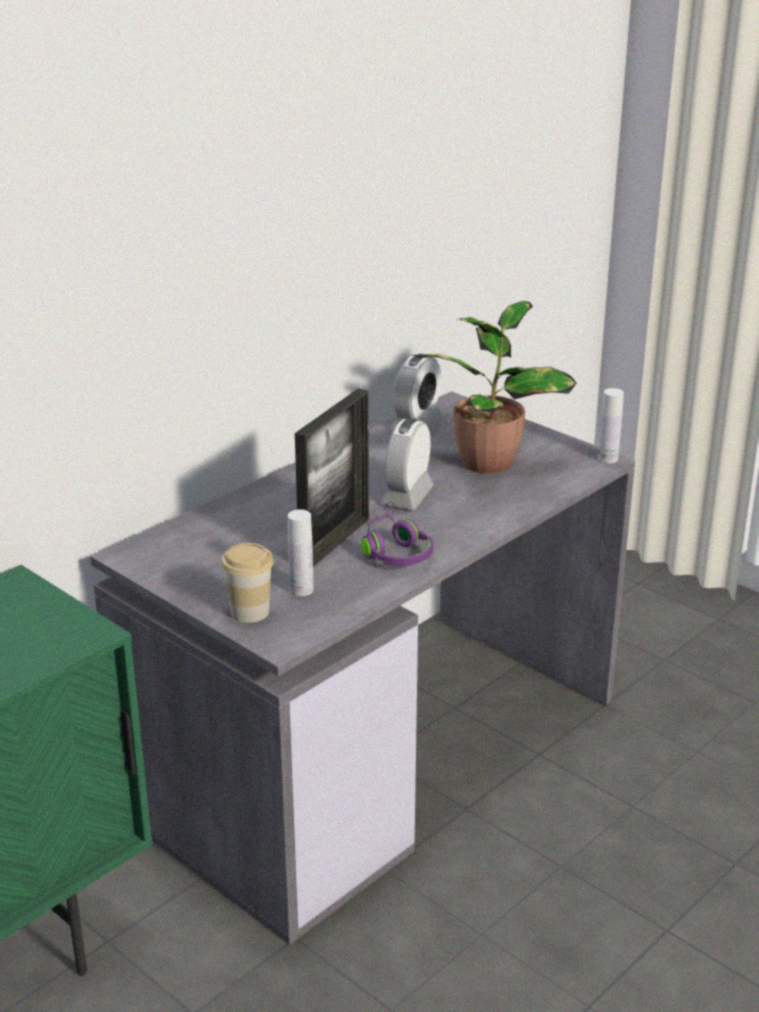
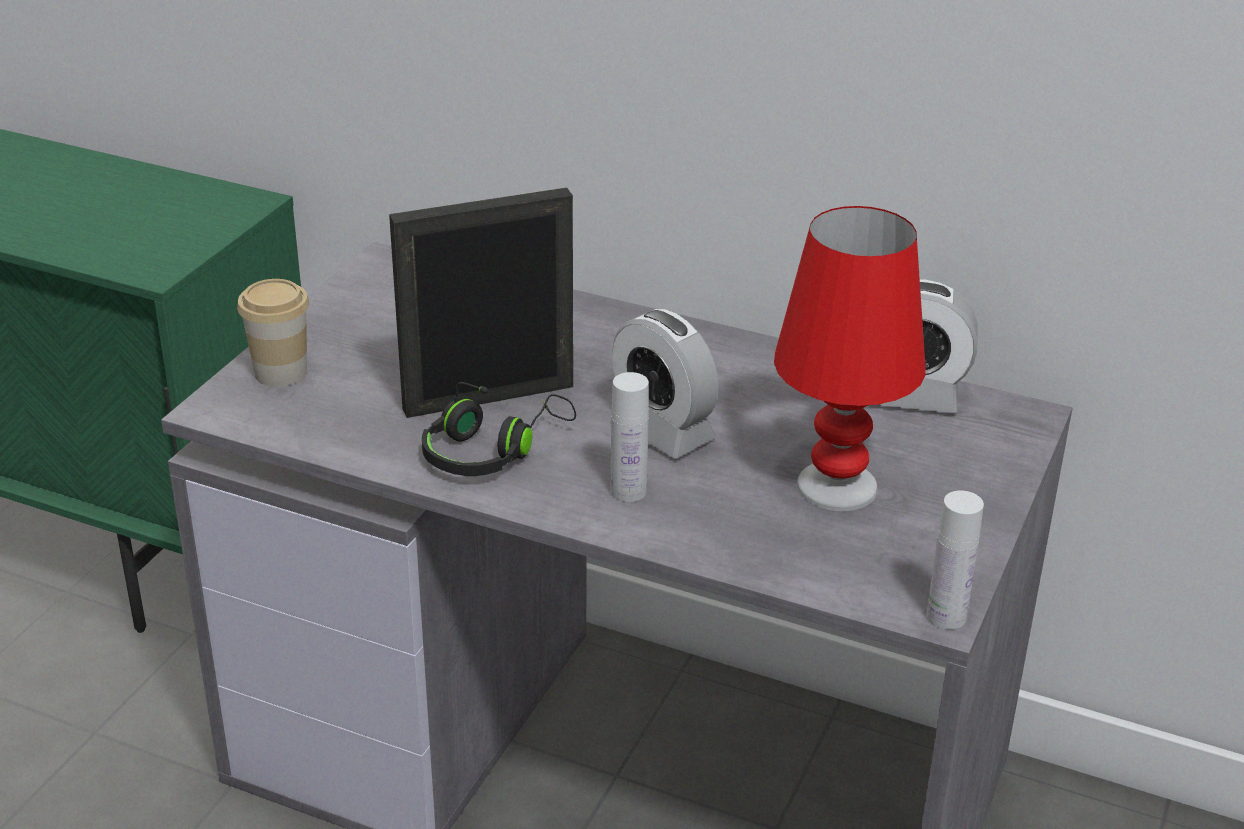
camera: 70 degrees right, 5 degrees up
(301, 590) = (349, 398): white bottle -> white bottle (628, 491)
(334, 542) = (488, 397): picture frame -> picture frame turned 150 degrees clockwise
(394, 550) = (491, 450): purple headphones -> black headphones
(407, 496) = (662, 431): alarm clock -> alarm clock turned 135 degrees counterclockwise
(489, 460) = (838, 487): potted plant -> red table lamp

